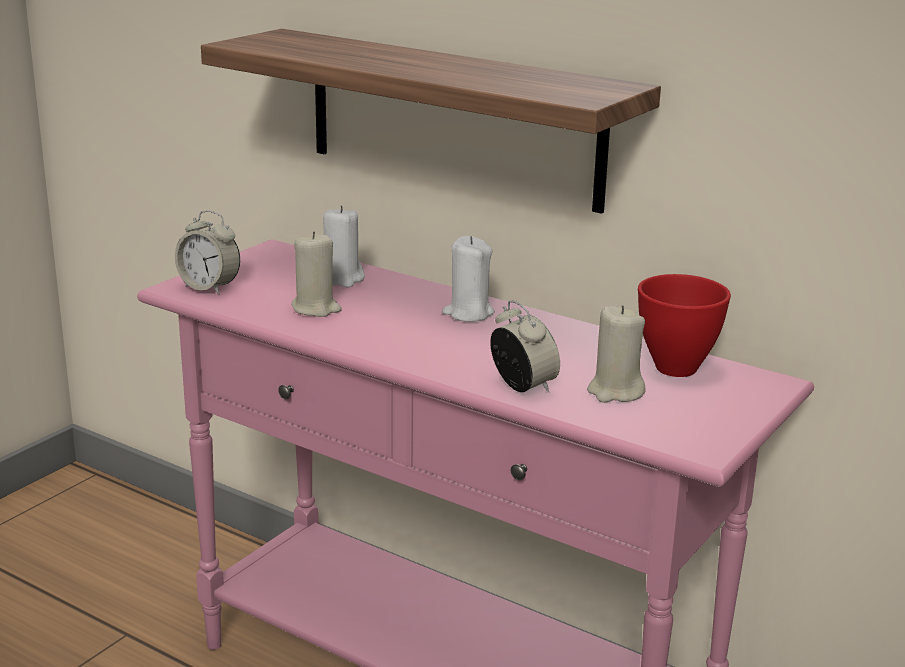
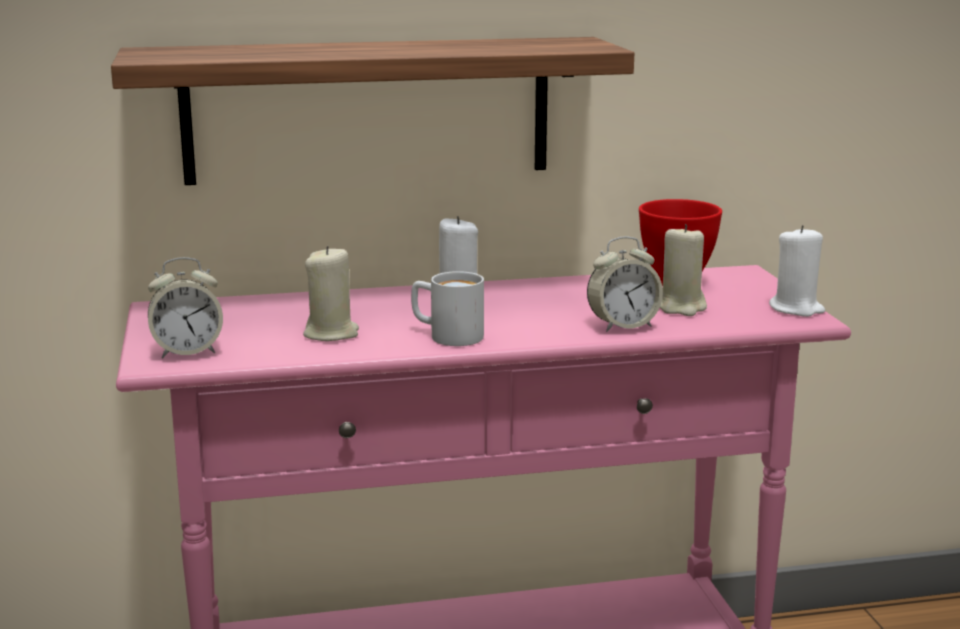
camera: 45 degrees left, 5 degrees down
(342, 279) = (291, 308): white candle -> white candle (796, 309)
(380, 340) = (446, 336): none -> white mug
(523, 387) = (623, 326): alarm clock -> alarm clock turned 150 degrees clockwise

